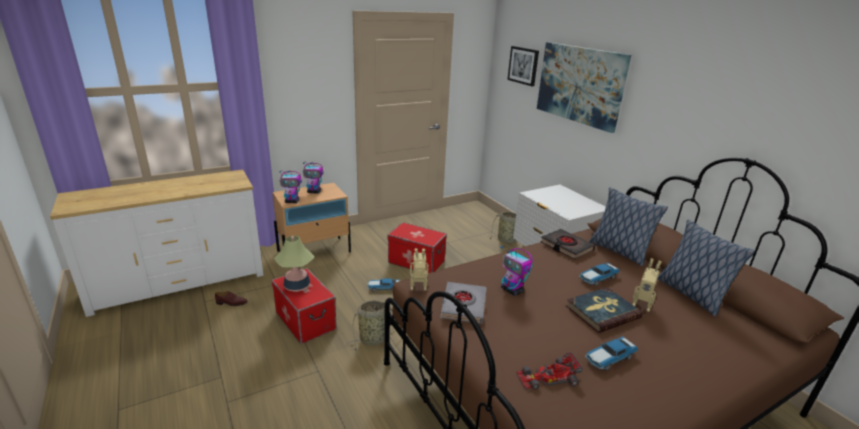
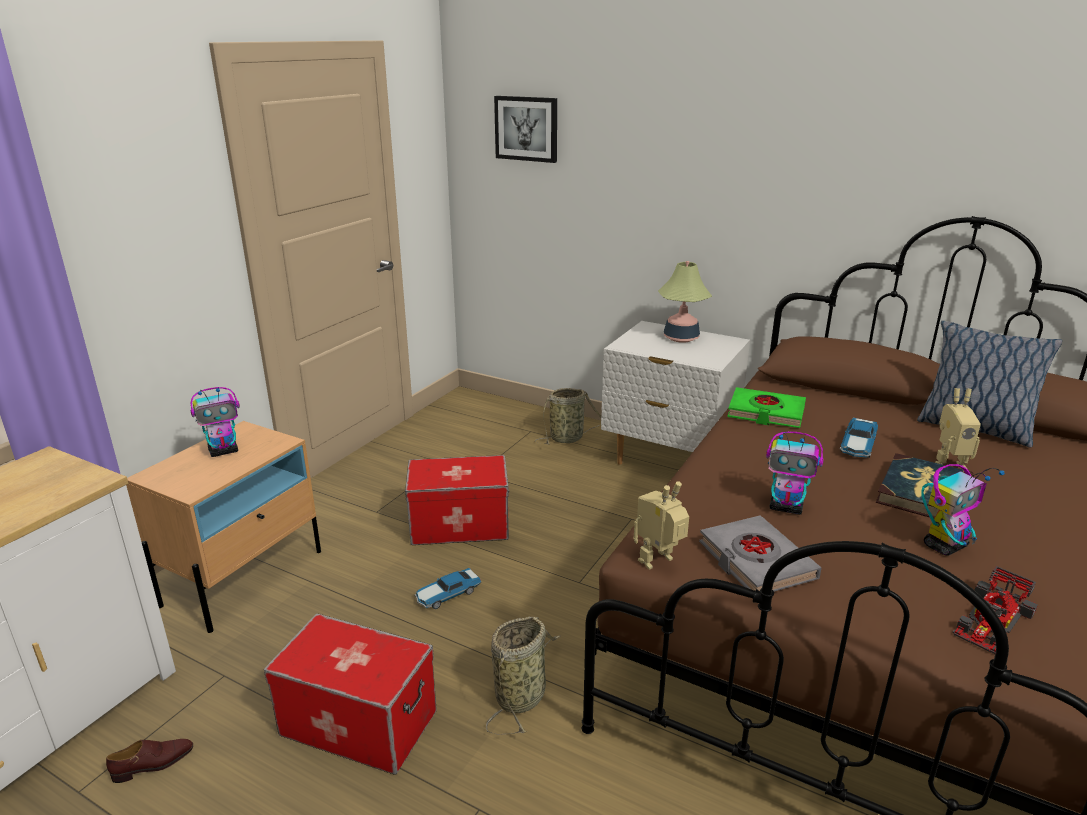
camera: 30 degrees left, 0 degrees up
(292, 201) = (198, 485): toy robot -> toy robot (945, 545)
(297, 286) = (334, 658): table lamp -> table lamp (681, 338)
(566, 247) = (765, 413): black book -> green book
(580, 84) = (655, 147): picture -> none
(609, 358) = (1012, 555): toy car -> none
(618, 251) = (830, 397): pillow -> none

